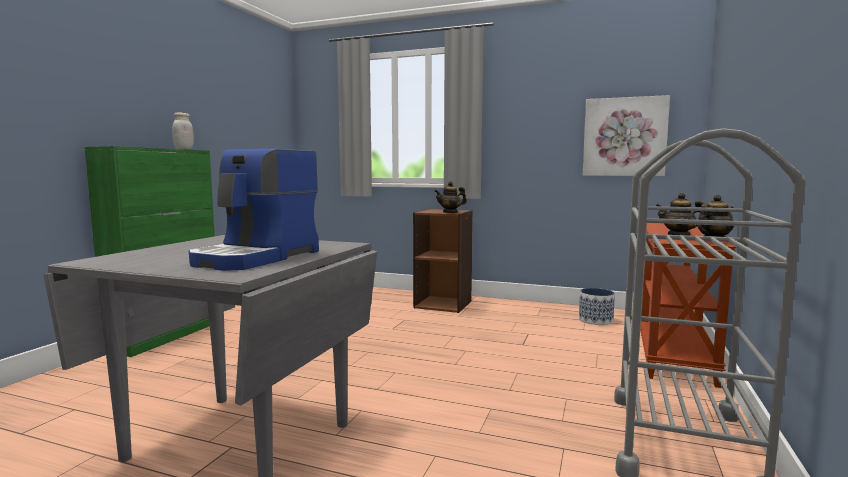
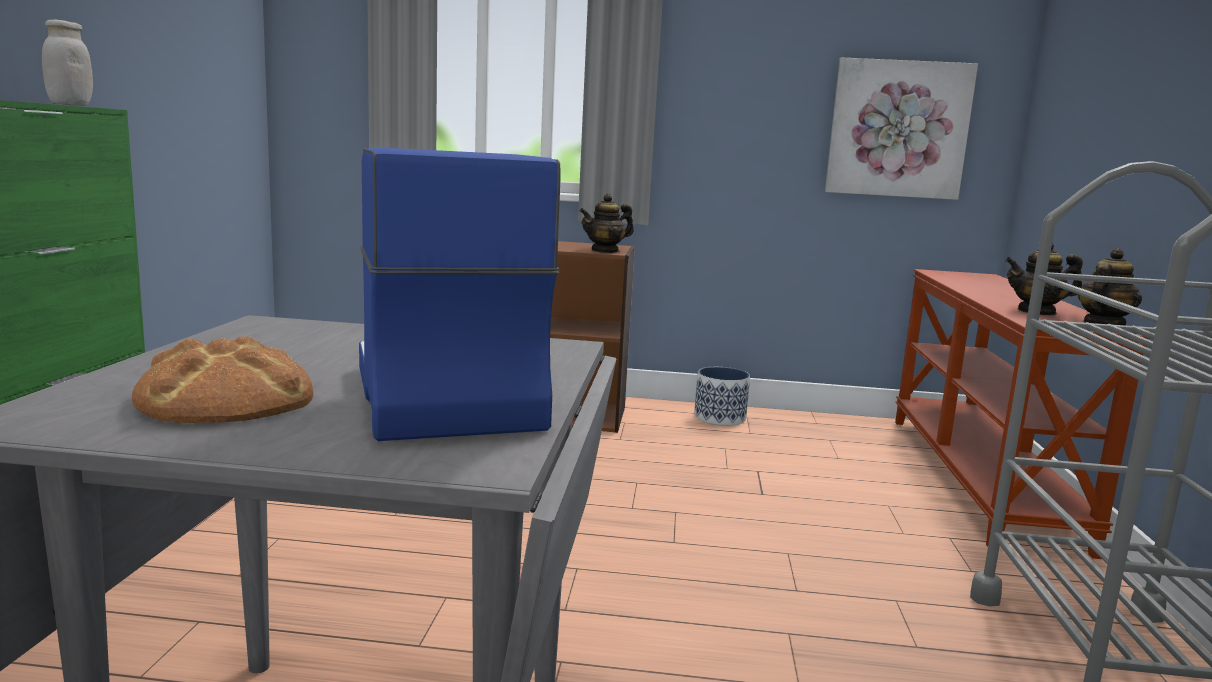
camera: 15 degrees left, 5 degrees up
(169, 257) = (225, 398): none -> bread
(258, 258) = (440, 395): coffee machine -> coffee machine turned 150 degrees clockwise
(595, 320) = (846, 439): planter -> planter (719, 418)

